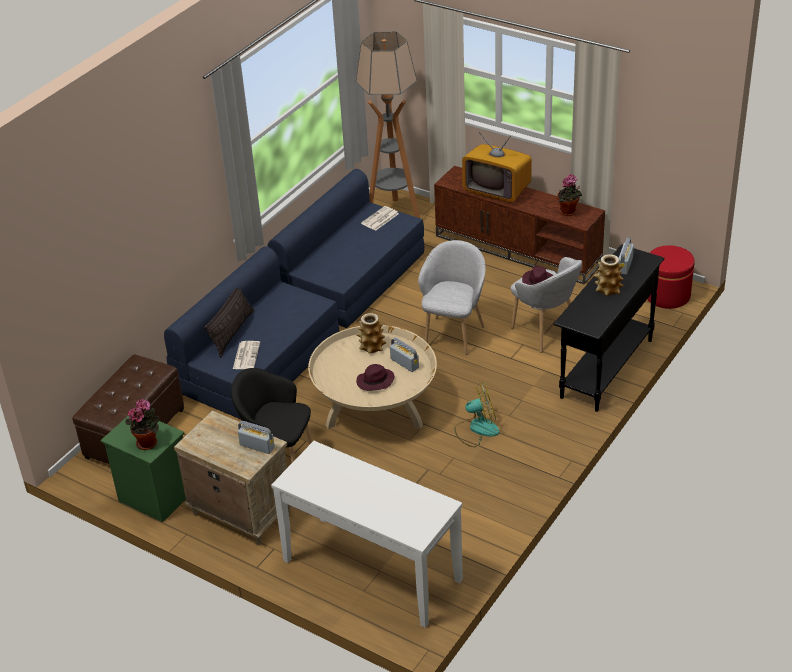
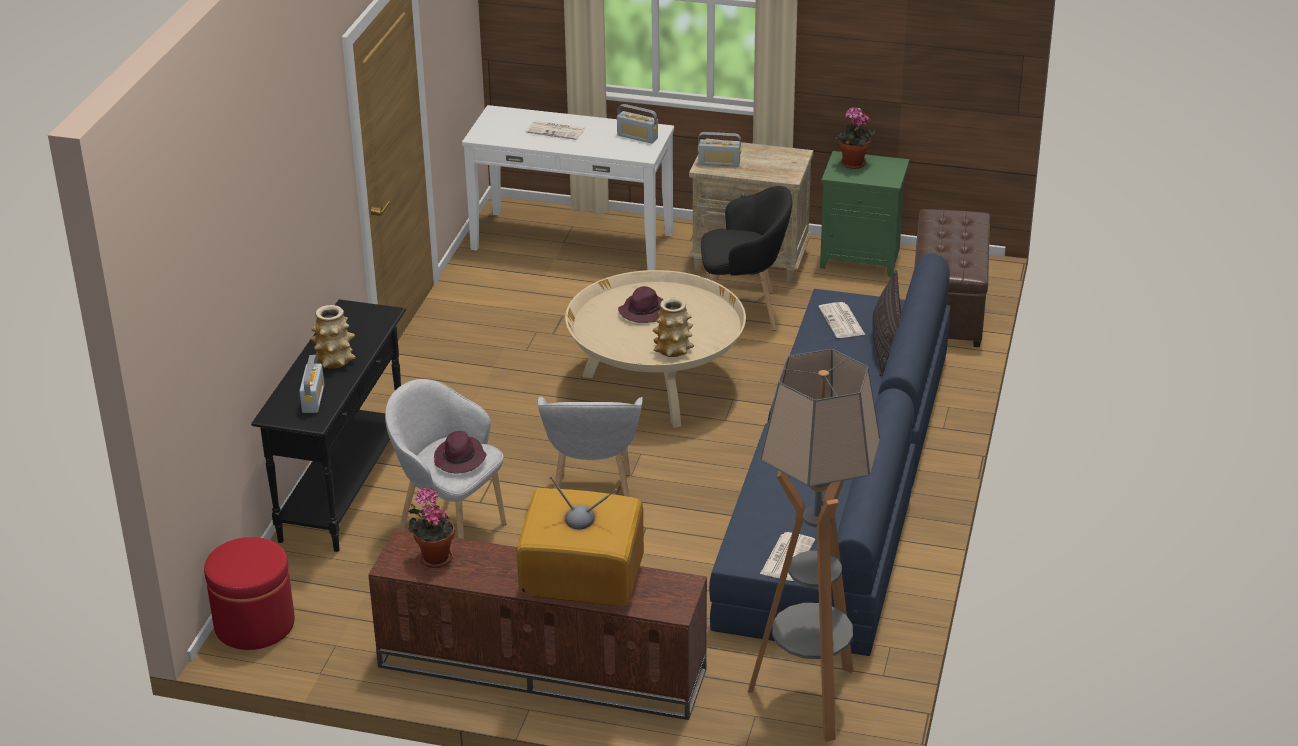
camera: 160 degrees right, 5 degrees down
(374, 498) = (556, 131): none -> newspaper
(404, 363) = (616, 337): radio -> radio (637, 137)
(476, 429) = (508, 384): fan -> none

